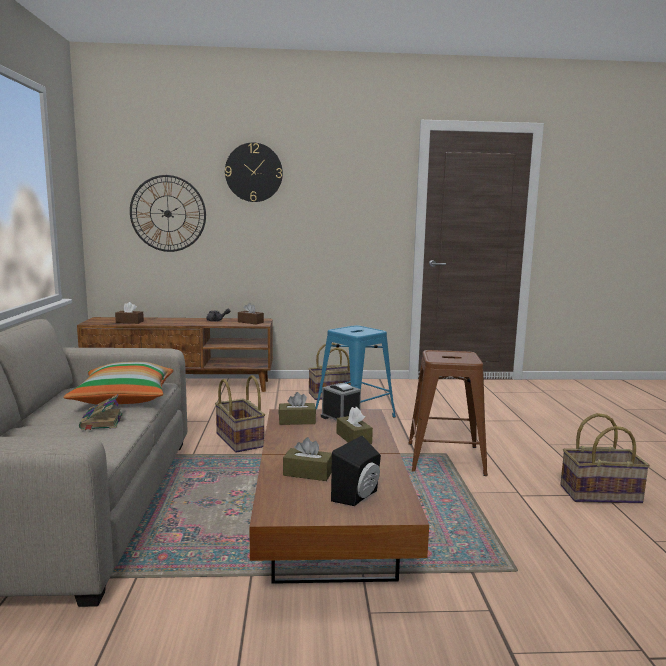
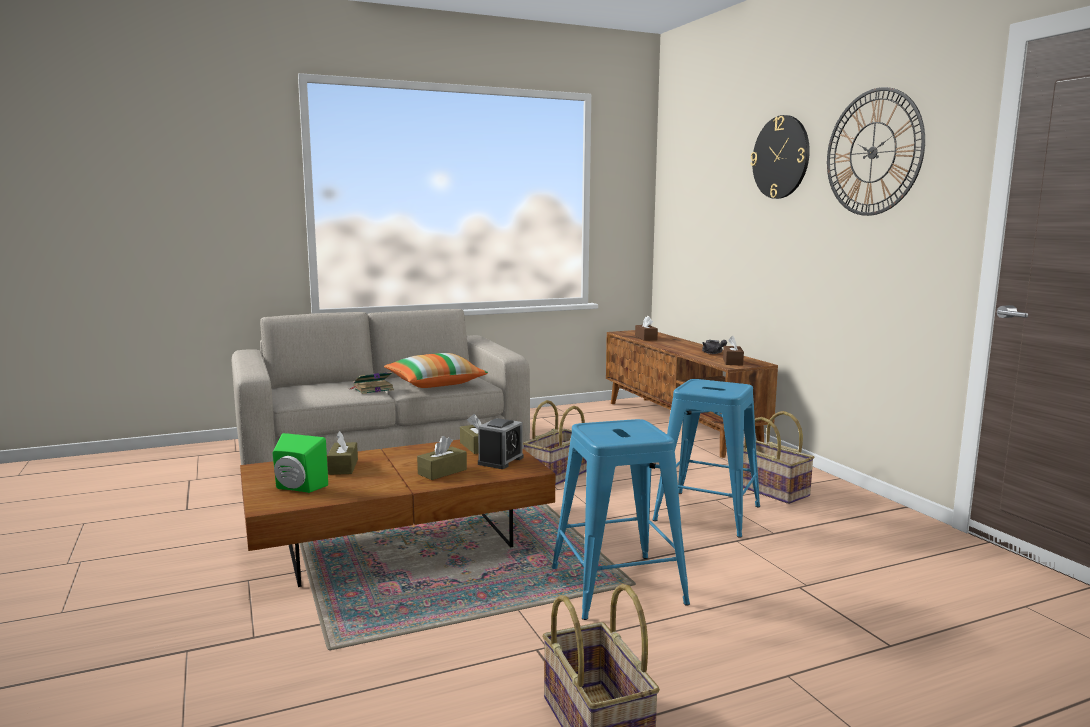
camera: 70 degrees right, 0 degrees up
(168, 213) = (707, 216): wall clock -> wall clock (873, 152)
(359, 496) = (297, 488): black speaker -> green speaker
(445, 459) = (616, 585): brown stool -> blue stool

